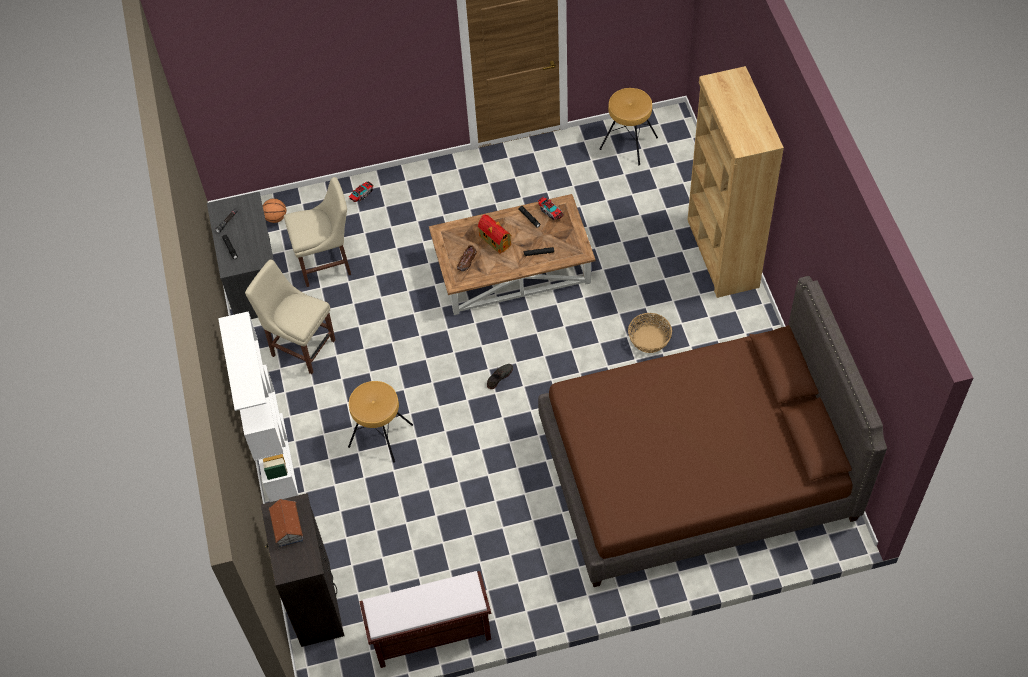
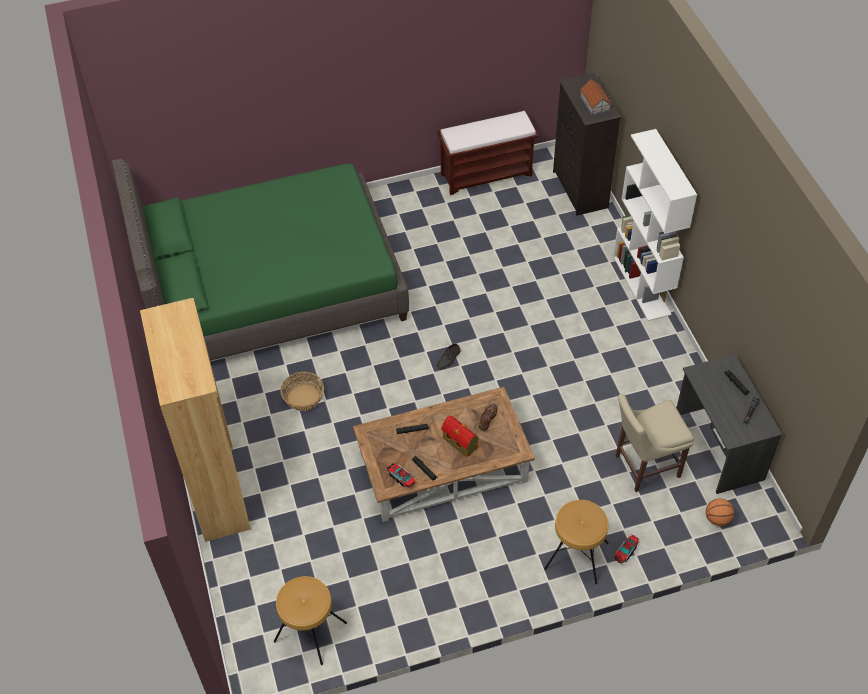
camera: 175 degrees right, 5 degrees down
(300, 346) = (648, 380): beige chair -> none
(380, 435) = (552, 306): brown stool -> brown stool (576, 556)
(696, 470) = (271, 288): brown bed -> green bed

